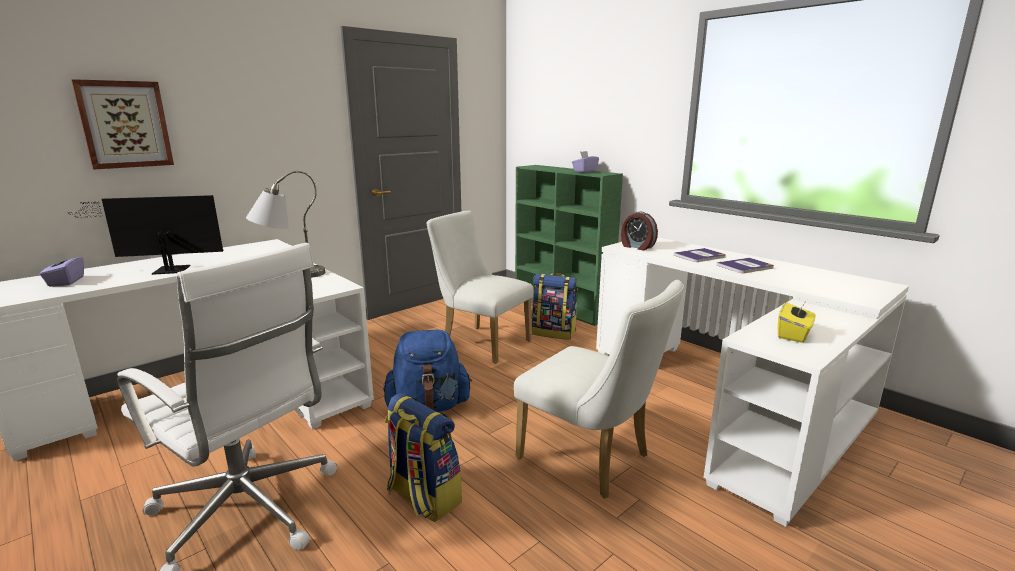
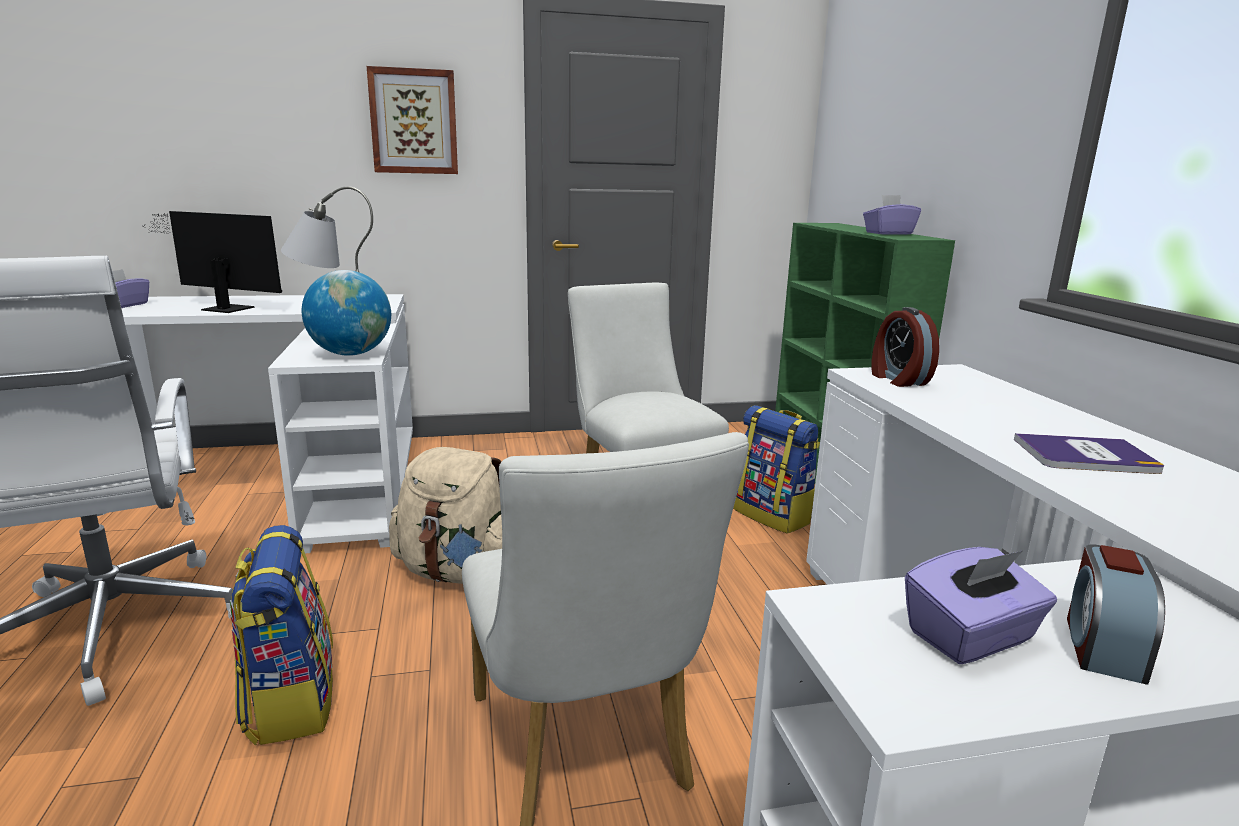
camera: 30 degrees right, 0 degrees up
(125, 124) = (223, 125): picture -> picture (414, 122)
(329, 285) = (351, 354): none -> globe
(429, 407) = (457, 572): blue backpack -> beige backpack
(700, 256) = (1007, 417): book -> none
(793, 335) = (971, 637): yellow tissue box -> purple tissue box
(823, 327) = (1102, 646): none -> alarm clock

